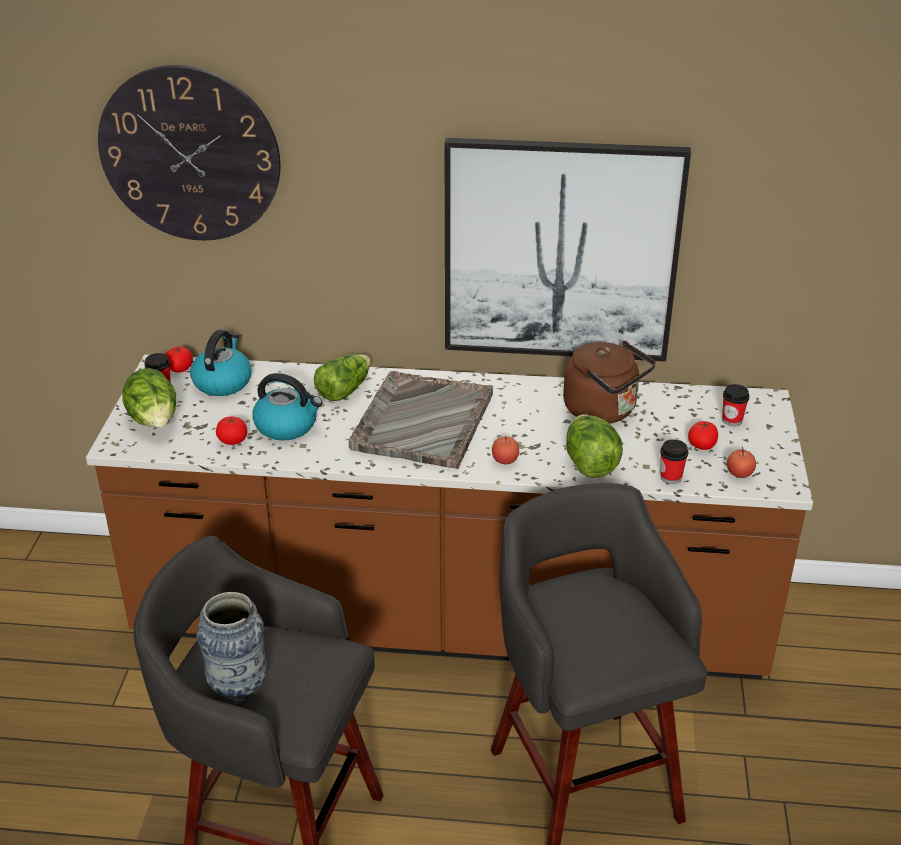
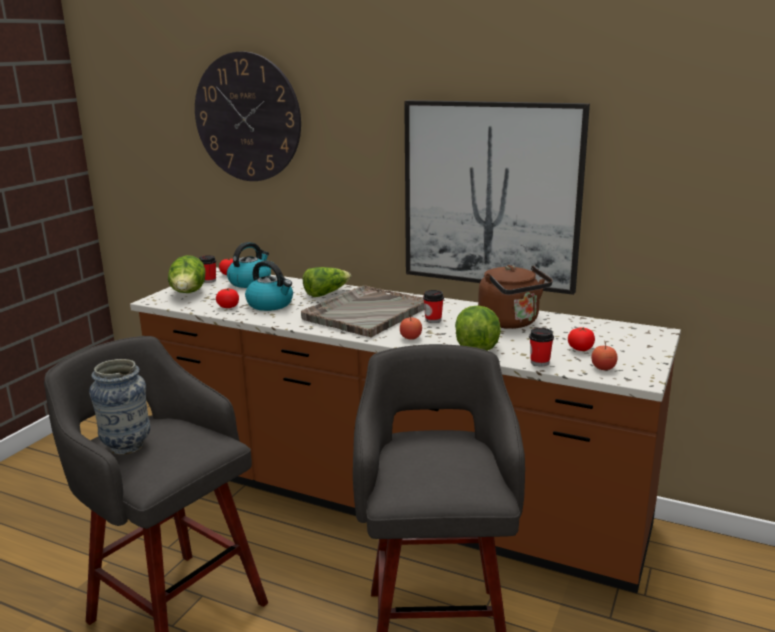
camera: 20 degrees right, 15 degrees down
(732, 420) = (617, 339): cup -> cup (433, 320)

